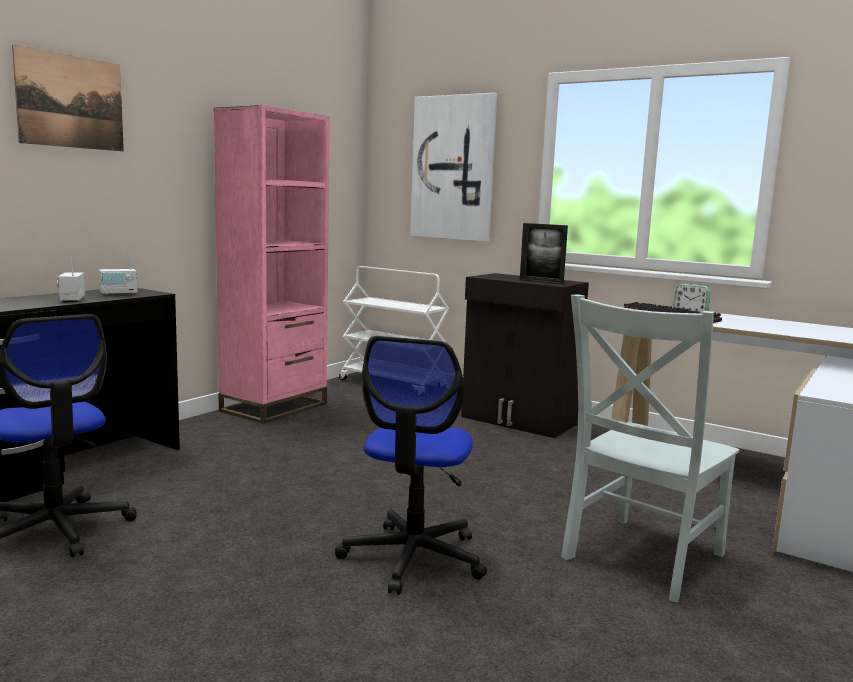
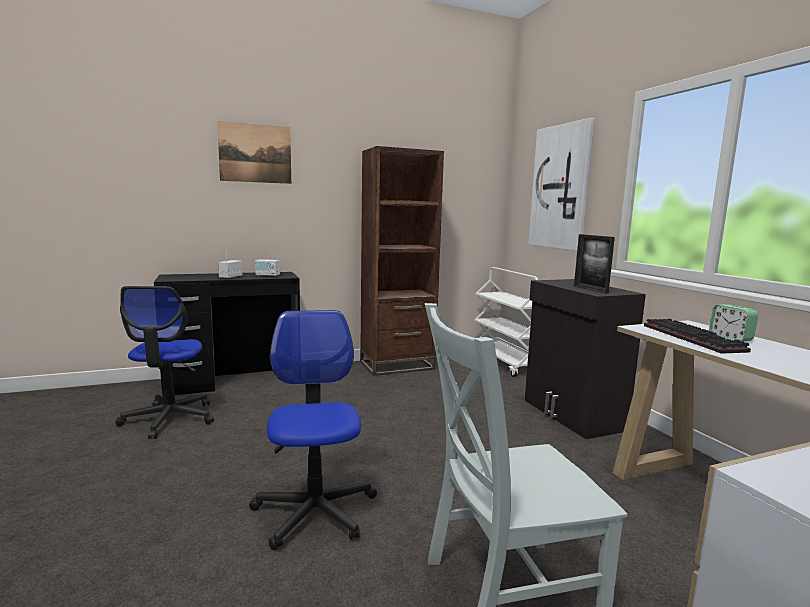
camera: 35 degrees right, 0 degrees up
(274, 407) = (397, 365): pink bookcase -> brown bookcase
(413, 558) = (315, 511): office chair -> office chair turned 120 degrees clockwise

